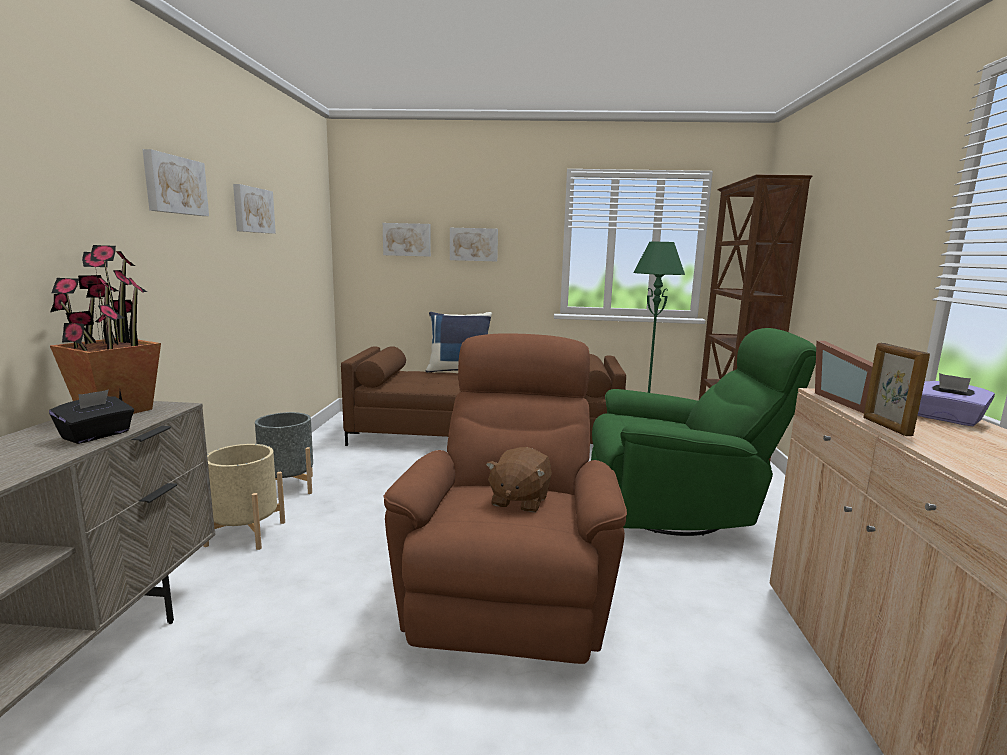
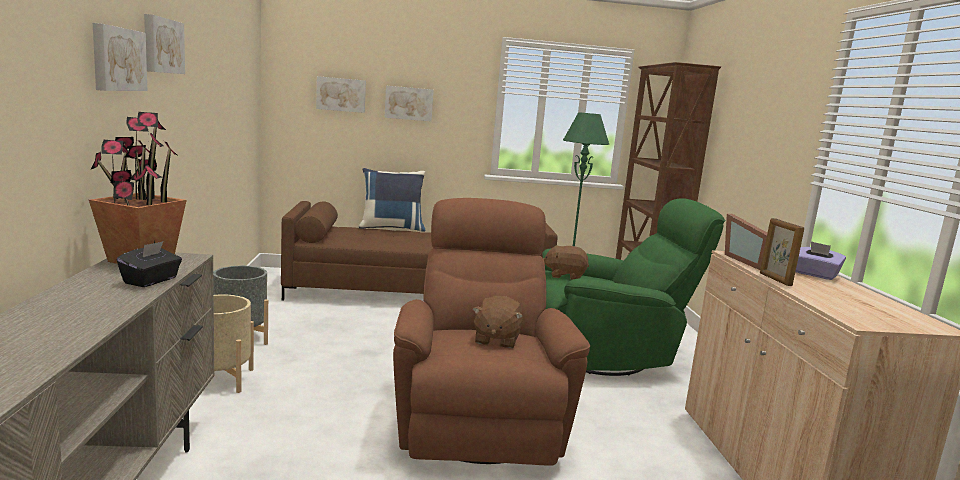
camera: 10 degrees left, 0 degrees up
(252, 210) = (209, 64): picture -> picture (117, 59)
(628, 419) = (565, 275): none -> brown plush toy

